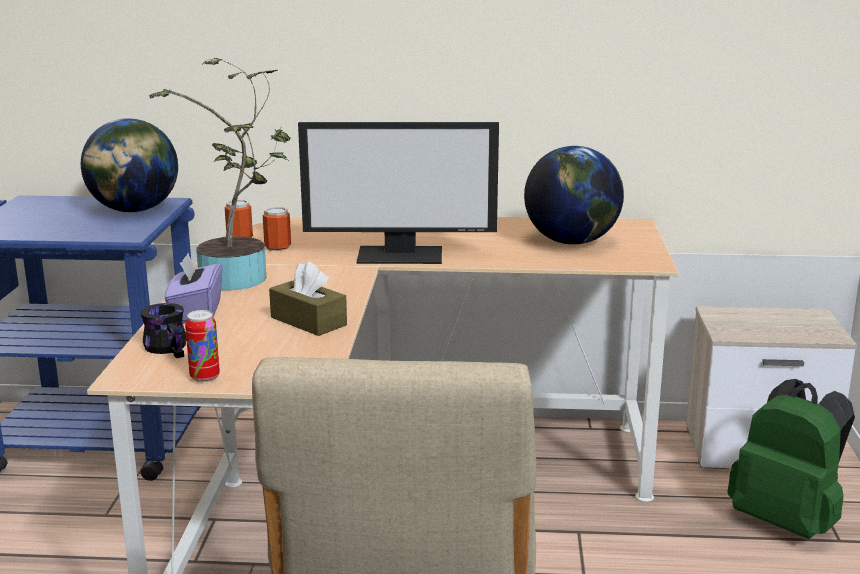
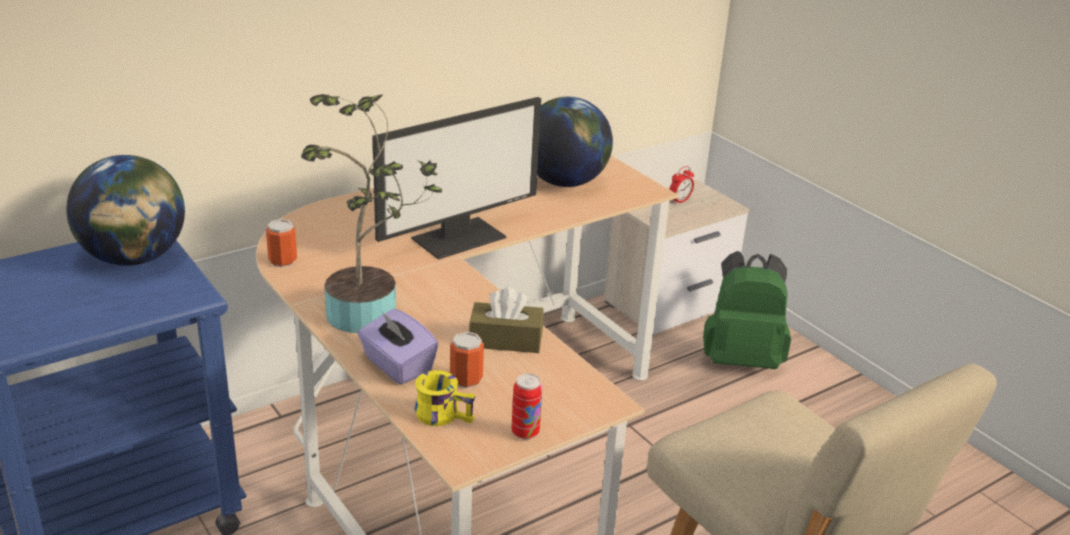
camera: 40 degrees left, 10 degrees up
(171, 347) = (444, 413): black mug -> yellow mug
(277, 247) = (337, 261): can -> can (466, 379)
(776, 320) = (679, 201): none -> alarm clock

